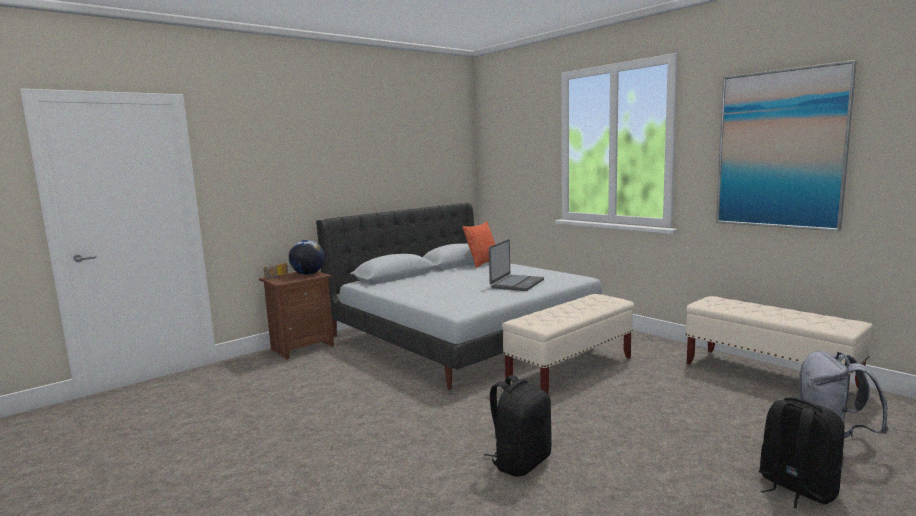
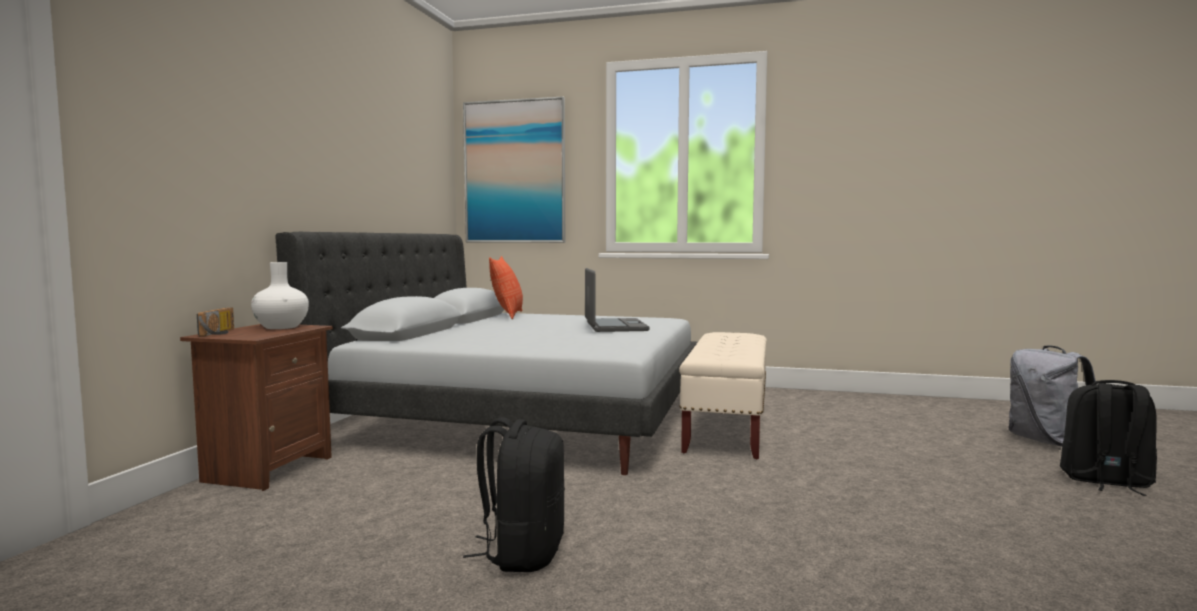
camera: 35 degrees left, 5 degrees down
(308, 274) = (281, 327): globe -> white vase
(520, 462) = (868, 528): black backpack -> black backpack (522, 553)
(769, 376) = (902, 403): beige bench -> none
(780, 149) = (886, 161): picture -> picture (514, 172)

